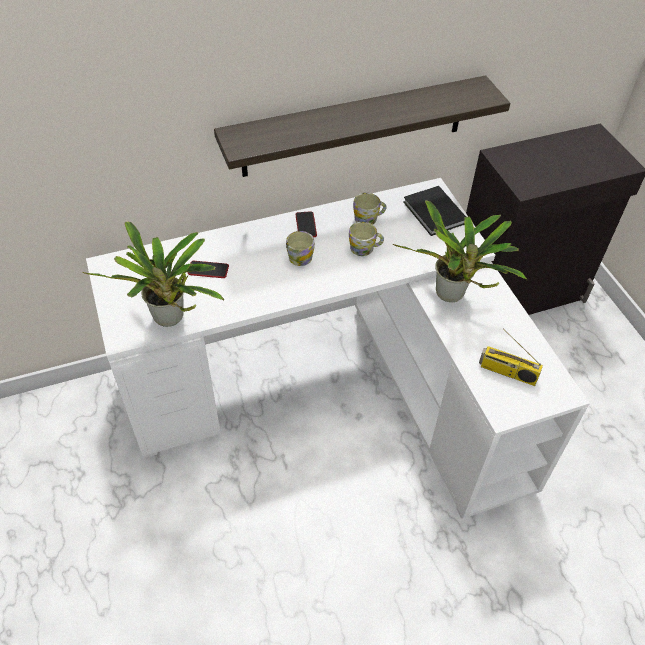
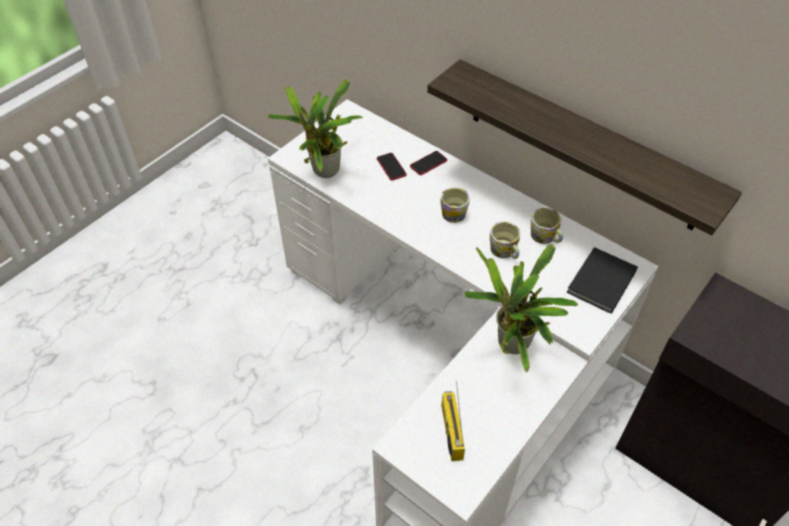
camera: 60 degrees right, 0 degrees up
(306, 225) = (495, 199): phone -> phone (428, 163)

